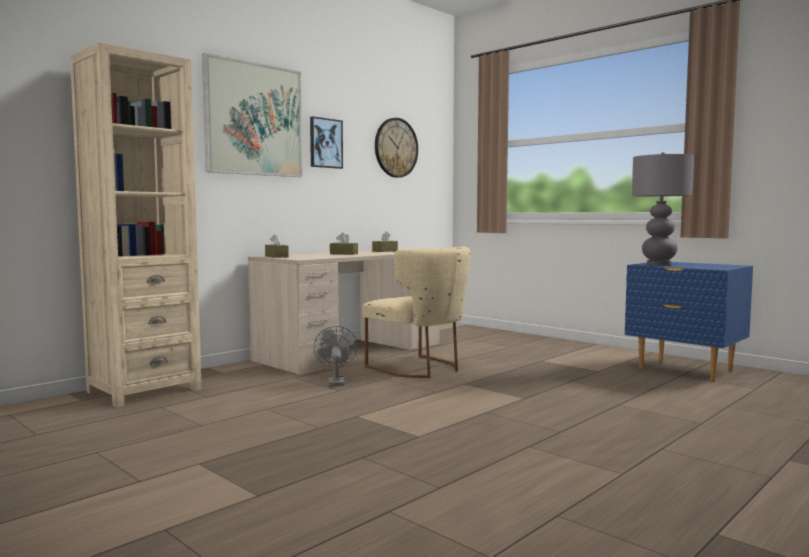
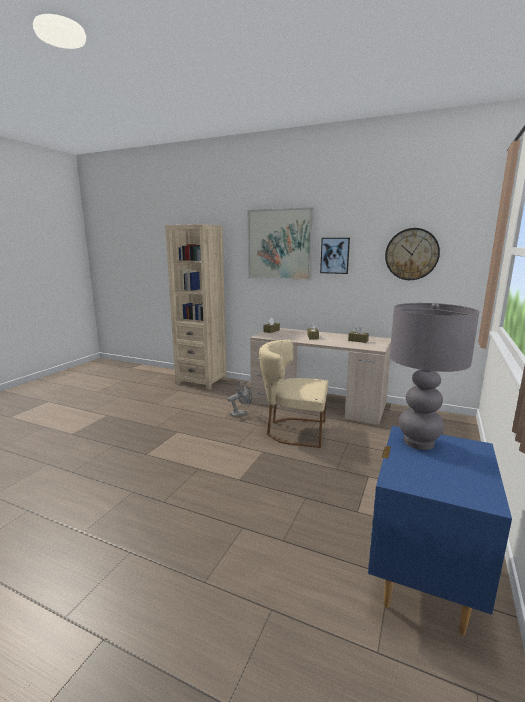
camera: 70 degrees right, 10 degrees up
(420, 368) = (293, 431): beige chair -> beige chair turned 75 degrees clockwise

